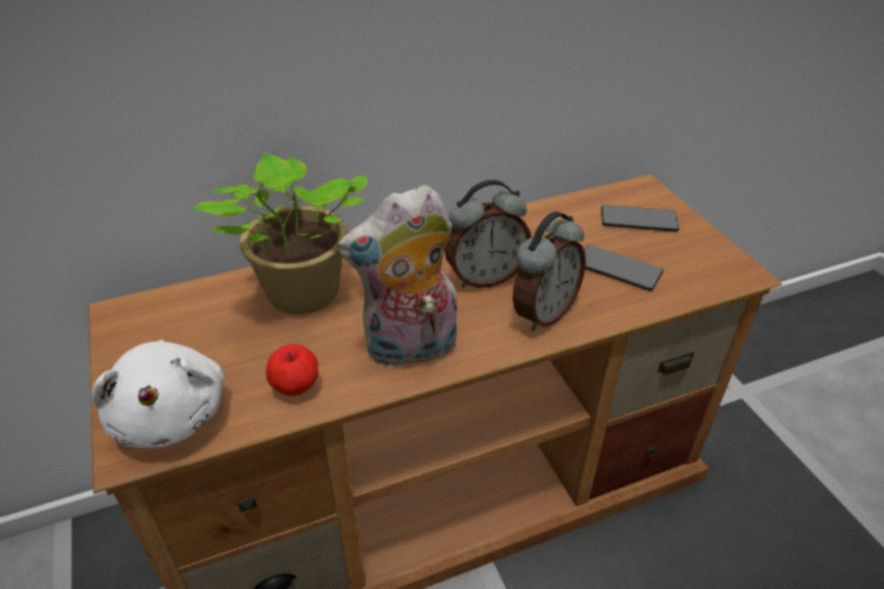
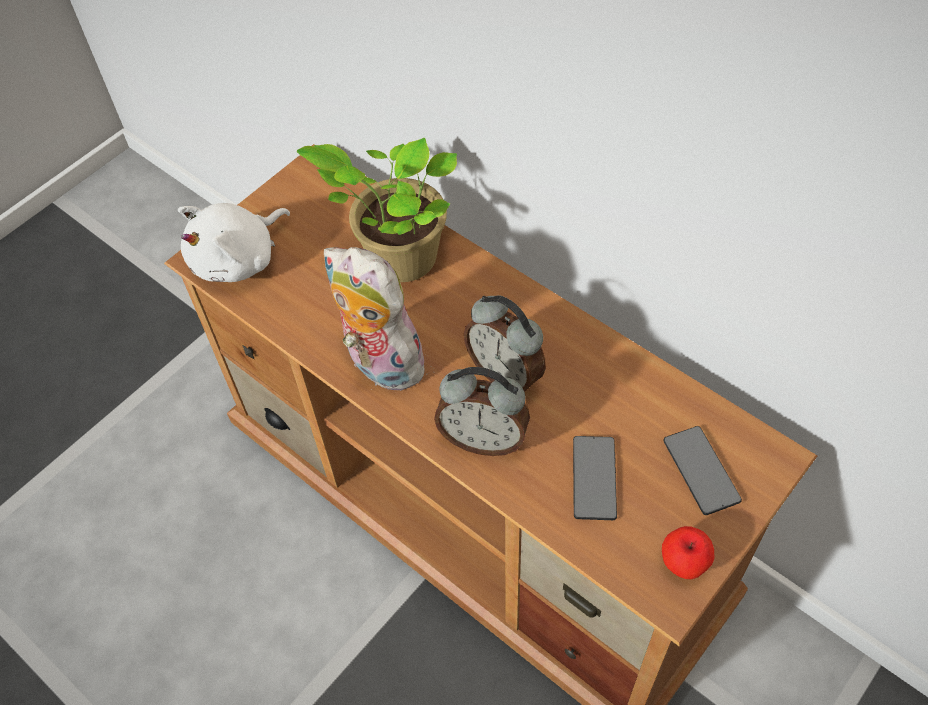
camera: 65 degrees right, 15 degrees up
(296, 387) = (299, 312): apple -> apple (683, 562)

